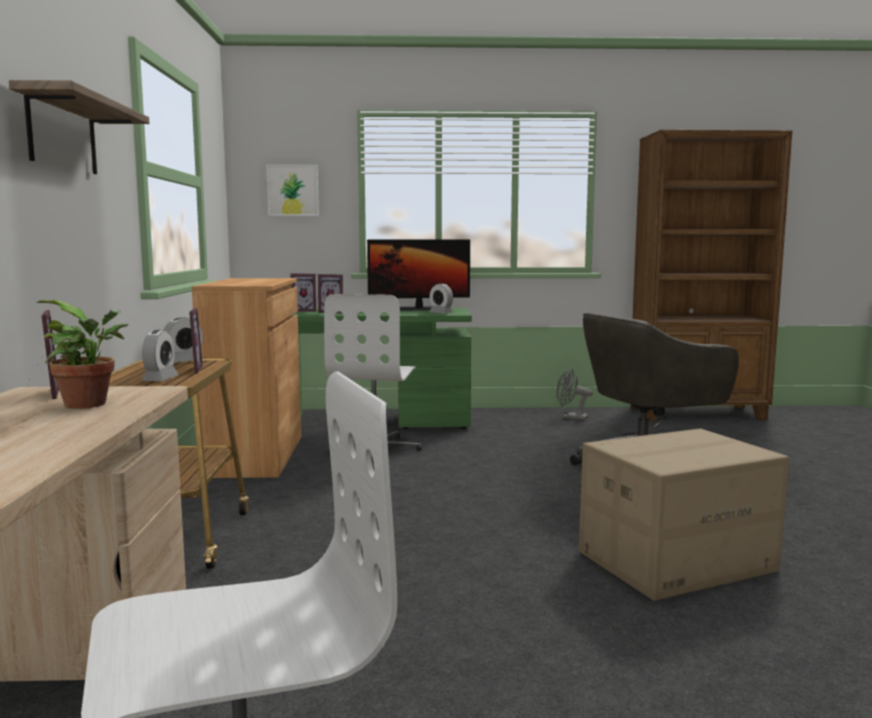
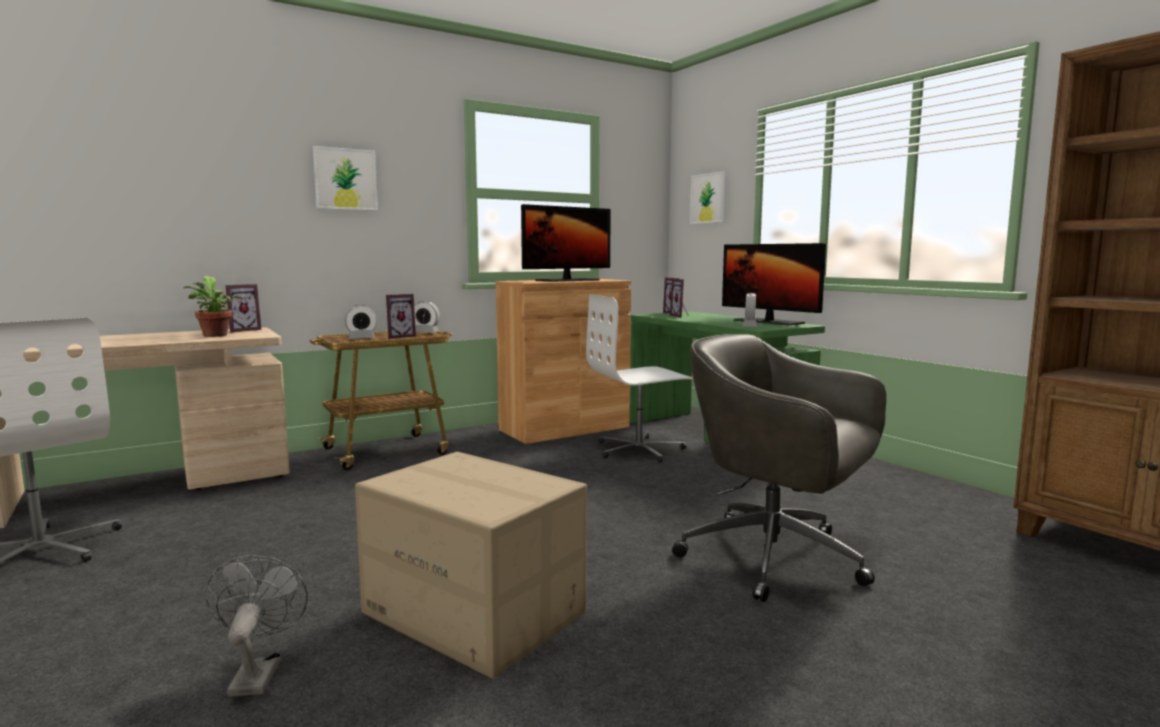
camera: 60 degrees right, 0 degrees up
(62, 134) = (345, 179): shelf -> picture
(255, 281) = (568, 280): none -> monitor
(570, 417) = (917, 492): grey fan -> grey fan (257, 673)

